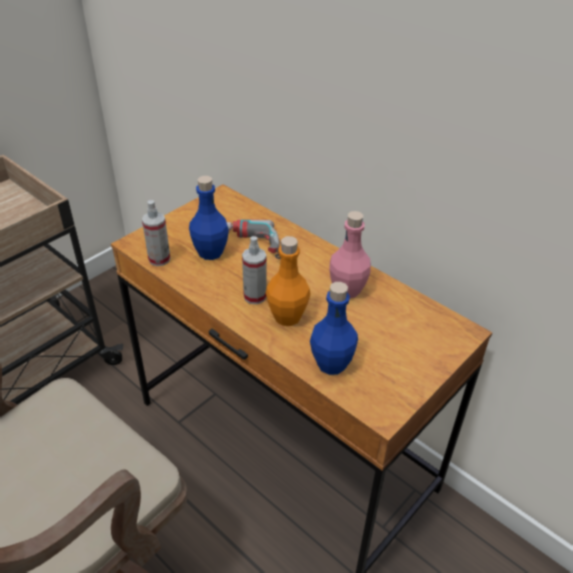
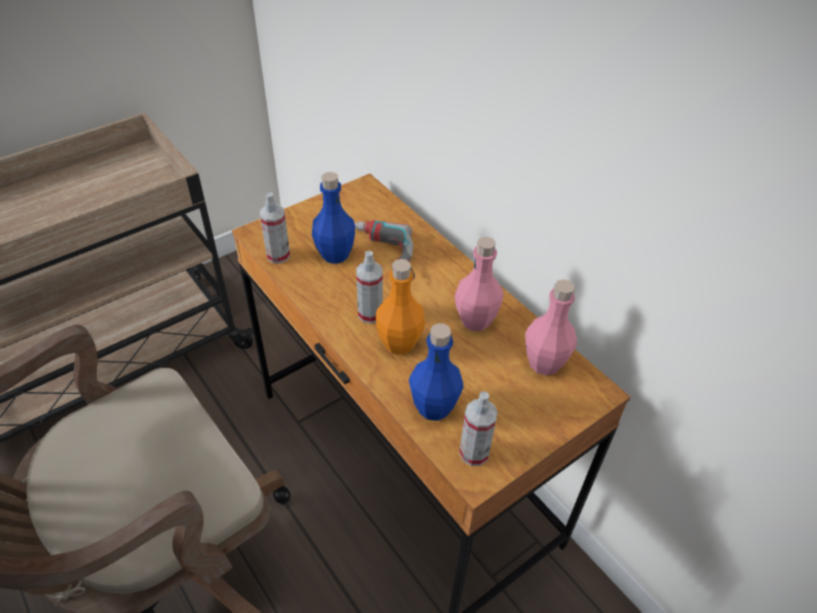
camera: 10 degrees right, 5 degrees up
(376, 395) = (474, 453): none -> spray bottle
(414, 316) = (544, 363): none -> pink bottle

